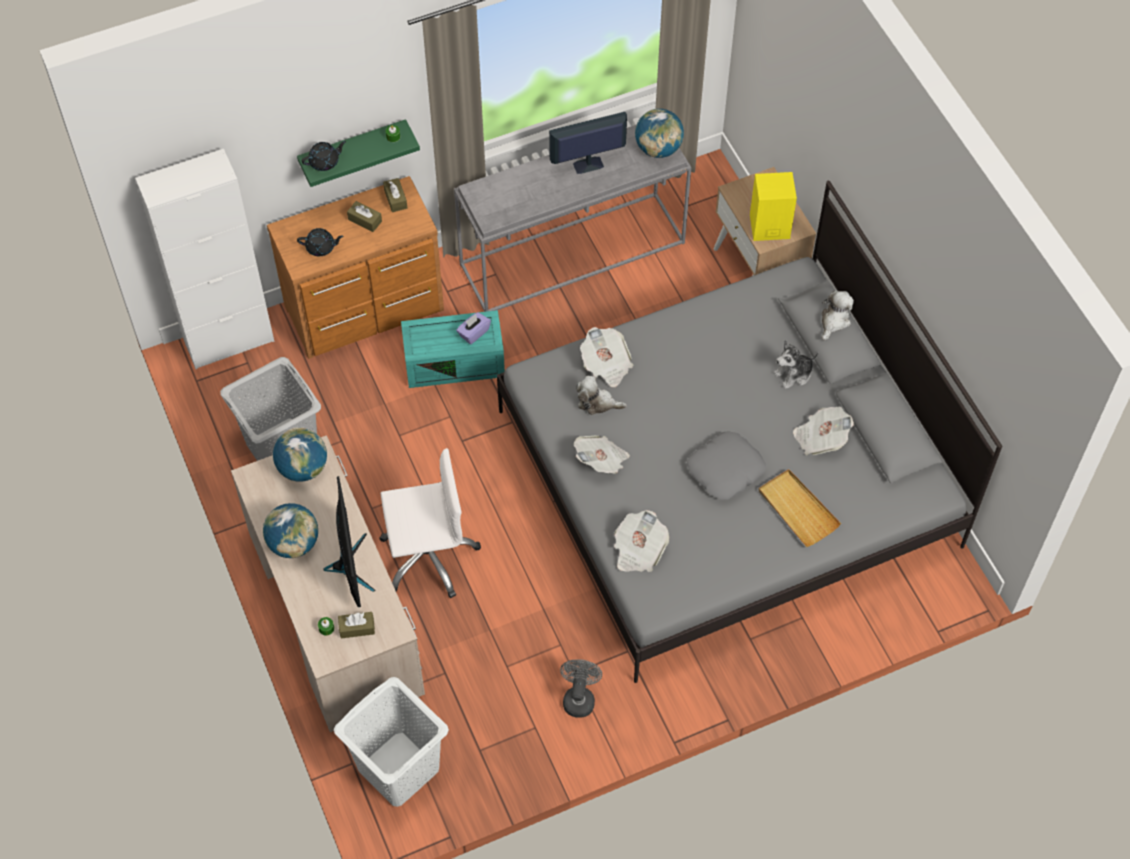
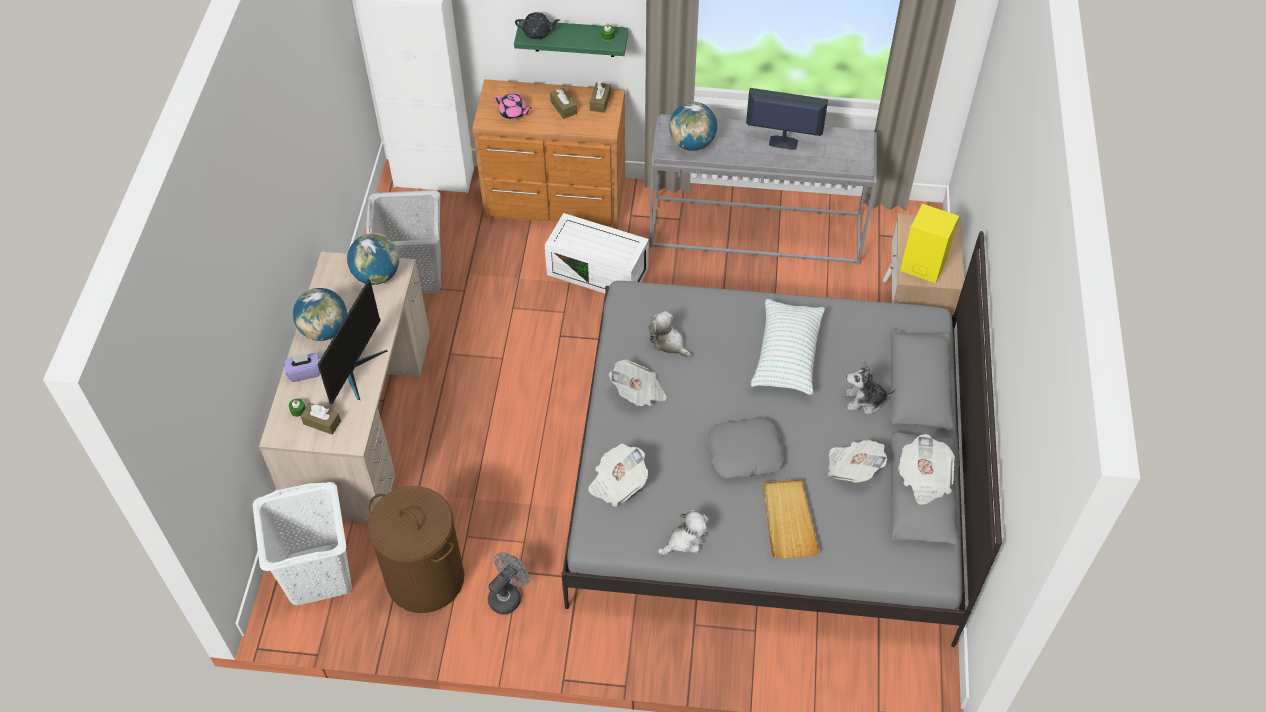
camera: 30 degrees right, 5 degrees down
(321, 247) = (513, 113): black teapot -> pink teapot
(428, 556) = (467, 413): white office chair -> none
(455, 361) = (599, 271): turquoise storage box -> white storage box
(473, 333) = (615, 248): purple tissue box -> purple tissue box (304, 372)
(496, 722) = (425, 578): none -> brown laundry basket
(606, 365) = (698, 315): newspaper -> newspaper (924, 479)
(658, 149) = (854, 155): globe -> globe (692, 143)
(705, 365) = (787, 355): none -> pillow
(834, 321) = (928, 368): plush toy -> plush toy (685, 540)

